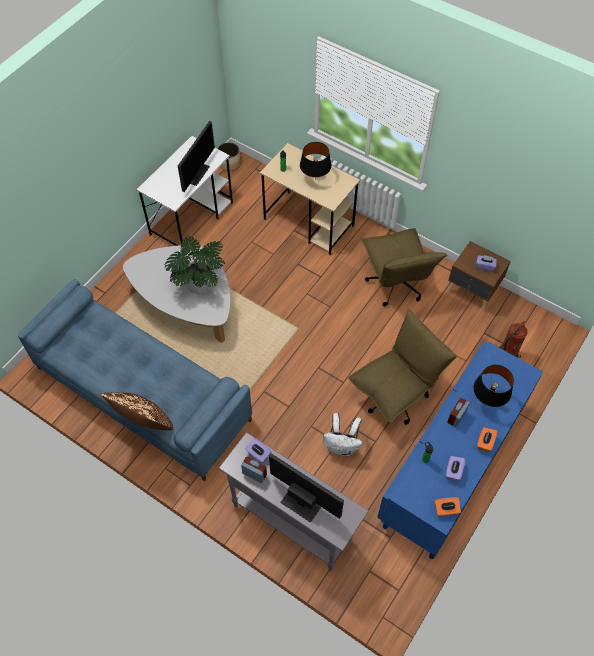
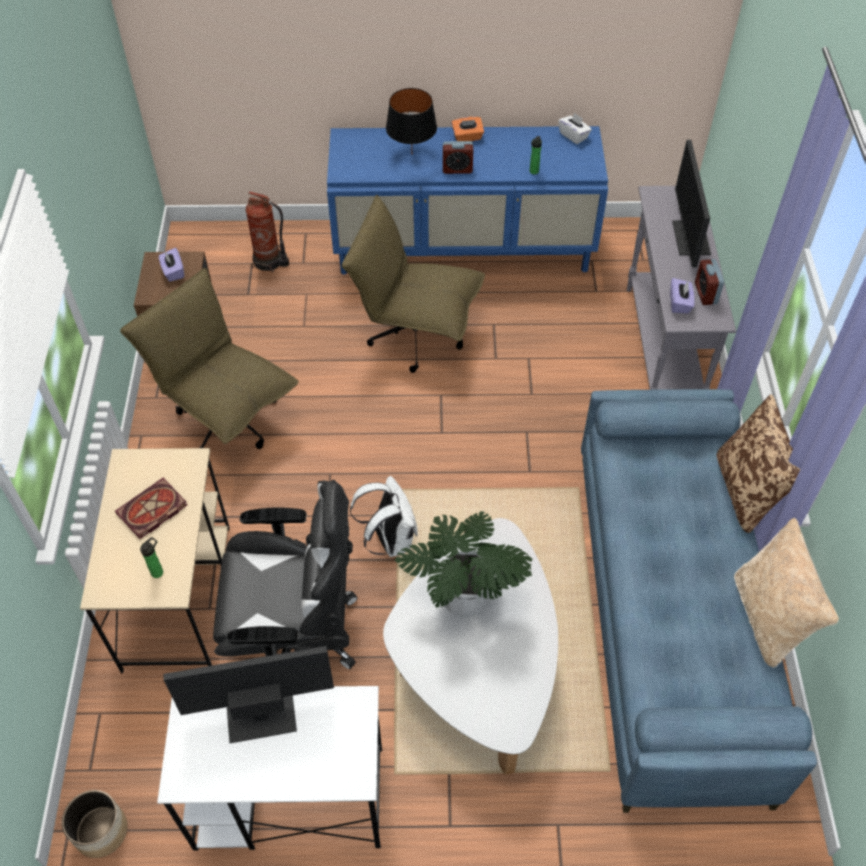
camera: 125 degrees left, 5 degrees down
(84, 379) = (767, 620): none -> beige pillow
(258, 252) = (293, 633): none -> black office chair
(315, 179) = (151, 511): black table lamp -> book
(342, 446) = (529, 350): white backpack -> white backpack (390, 539)
(395, 283) = (229, 420): beige office chair -> beige office chair turned 90 degrees counterclockwise
(446, 510) = (573, 136): orange tissue box -> white tissue box
(453, 471) = (525, 146): purple tissue box -> none

